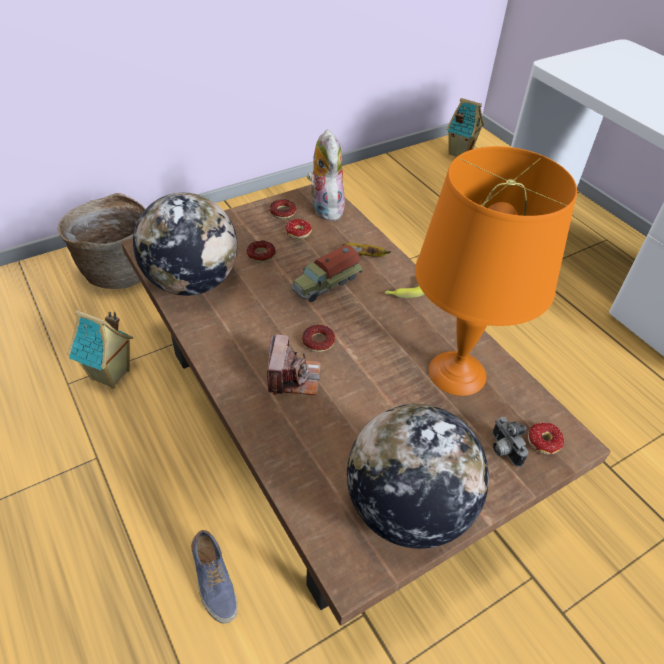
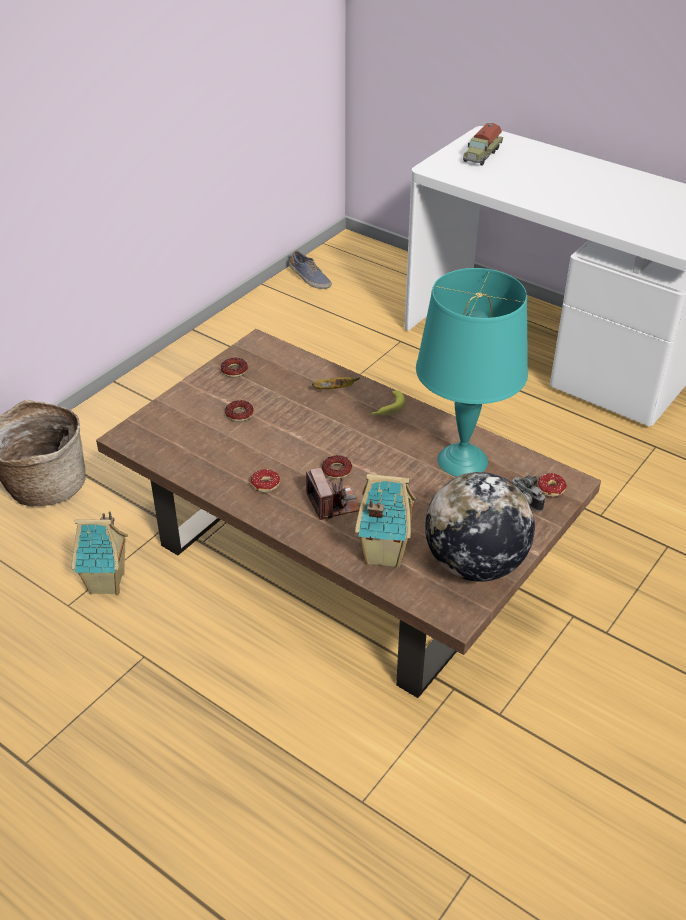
camera: 20 degrees left, 5 degrees down
(192, 282) = (192, 456): globe -> none
(213, 581) = (315, 710): shoe -> shoe (309, 279)
(297, 236) = (262, 388): donut -> donut (266, 488)
(324, 208) = (271, 356): plush toy -> none
(326, 283) = (314, 422): toy truck -> toy truck (481, 155)
(457, 372) = (462, 459): orange table lamp -> turquoise table lamp
(459, 152) = (338, 264): toy house -> toy house (383, 553)

